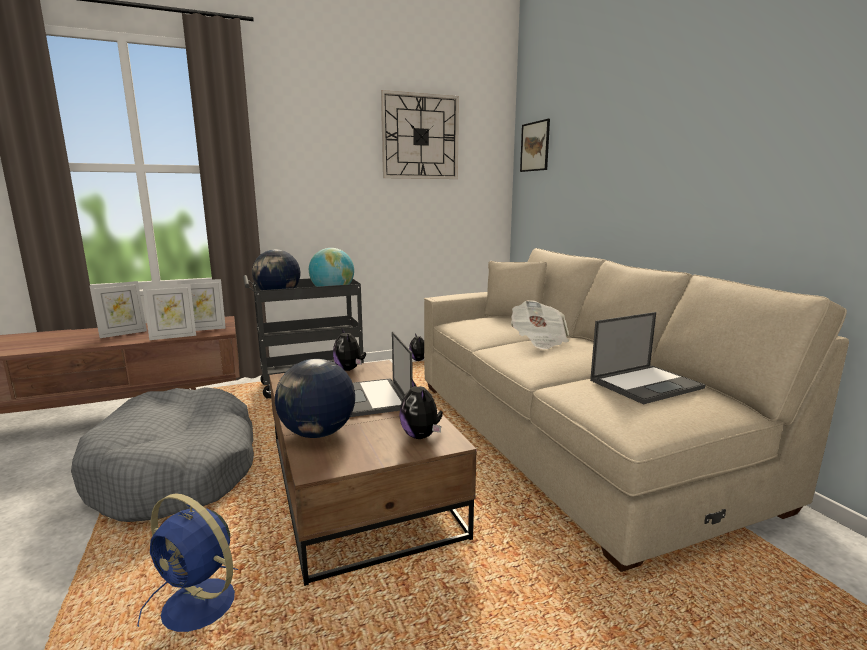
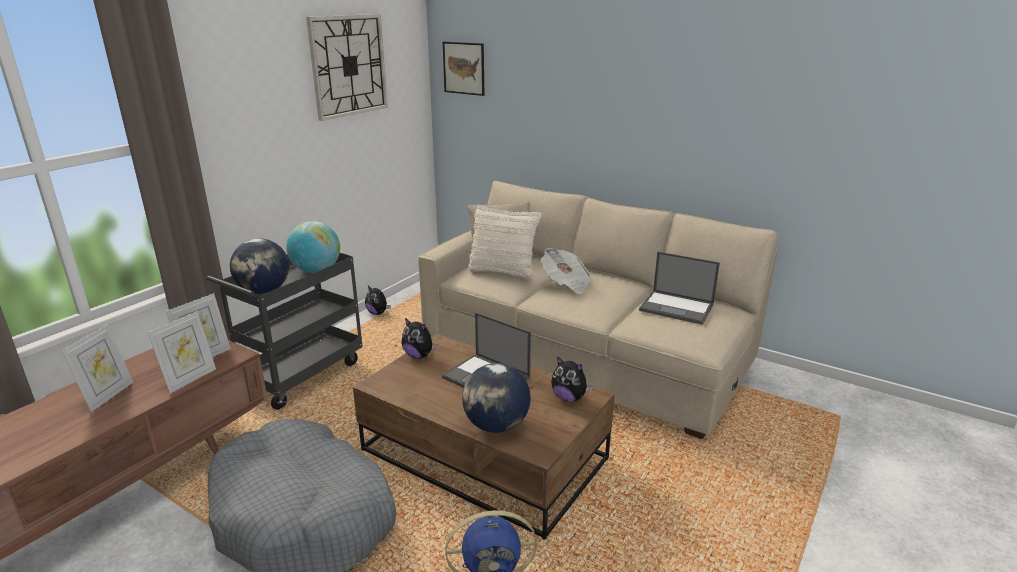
camera: 35 degrees left, 10 degrees up
(495, 325) = (504, 272): none -> beige pillow
(646, 384) = (677, 307): laptop -> laptop turned 90 degrees clockwise

